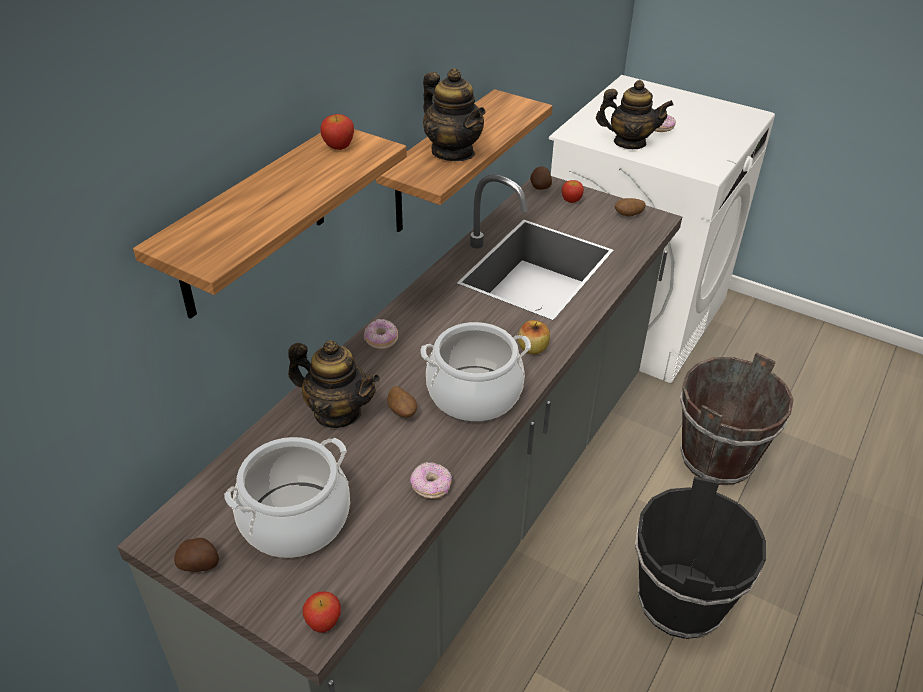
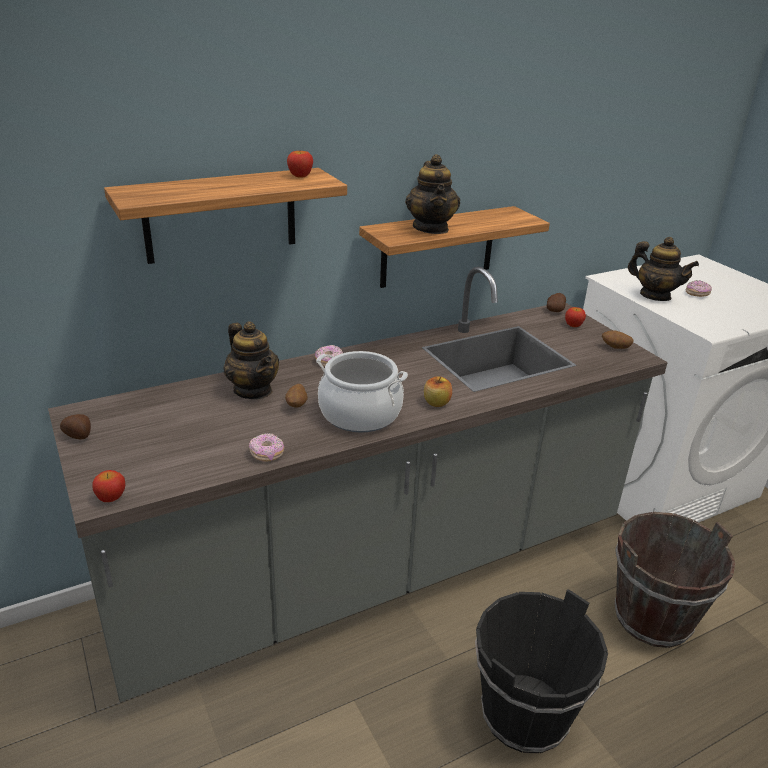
camera: 30 degrees right, 10 degrees down
(295, 519) = (160, 436): cooking pot -> none

